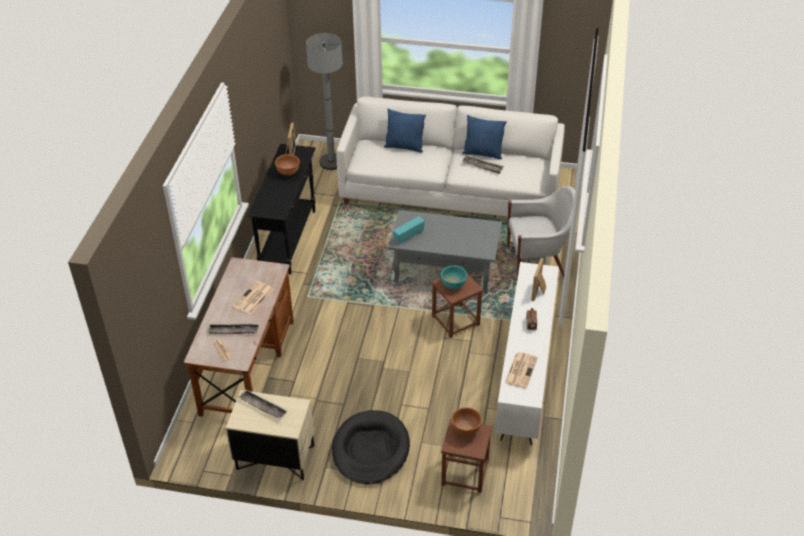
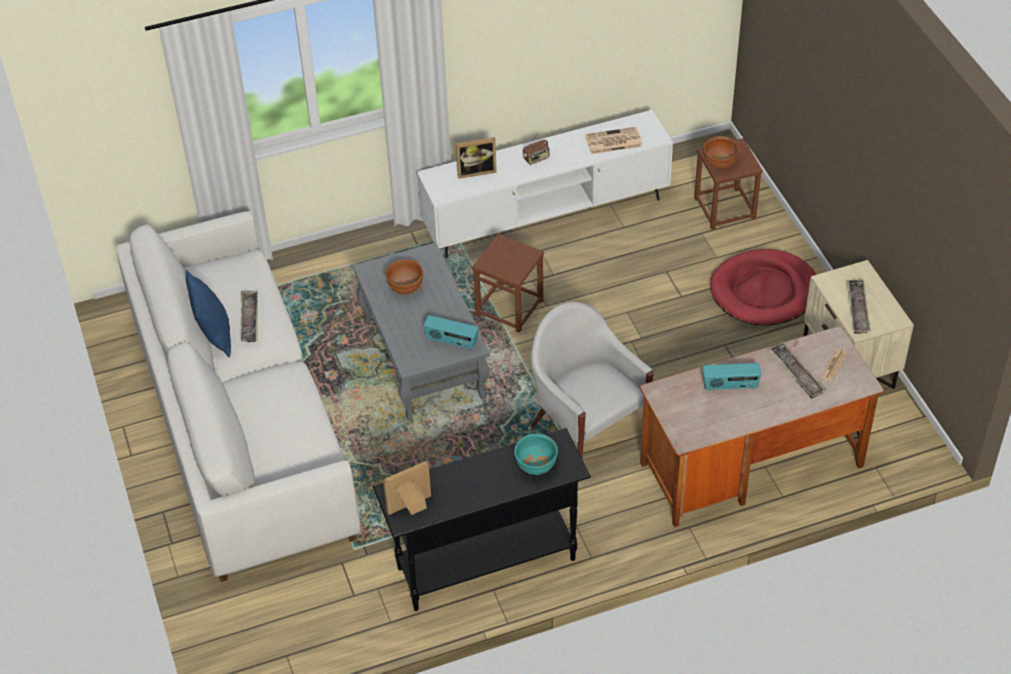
camera: 120 degrees left, 5 degrees up
(253, 298) = (730, 386): newspaper -> radio
(288, 173) = (461, 481): brown bowl -> brown bowl (405, 288)
(331, 162) = (257, 615): grey floor lamp -> none
(370, 450) = (764, 291): black dog bed -> red dog bed
(404, 147) = (253, 431): blue pillow -> none
(453, 285) = (510, 262): turquoise bowl -> turquoise bowl (535, 466)
(537, 261) = (341, 276): white armchair -> white armchair (587, 428)

